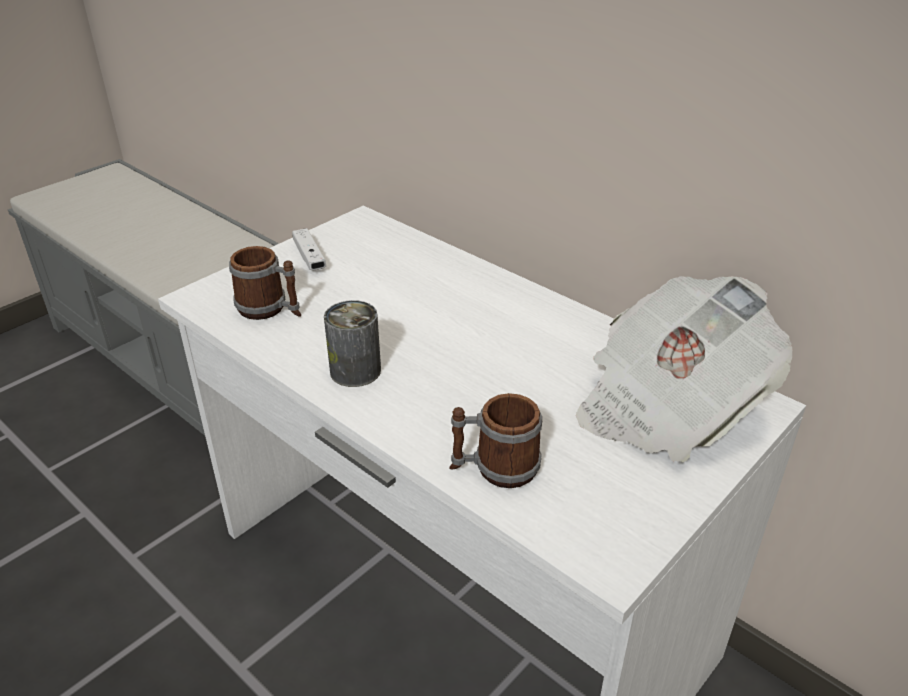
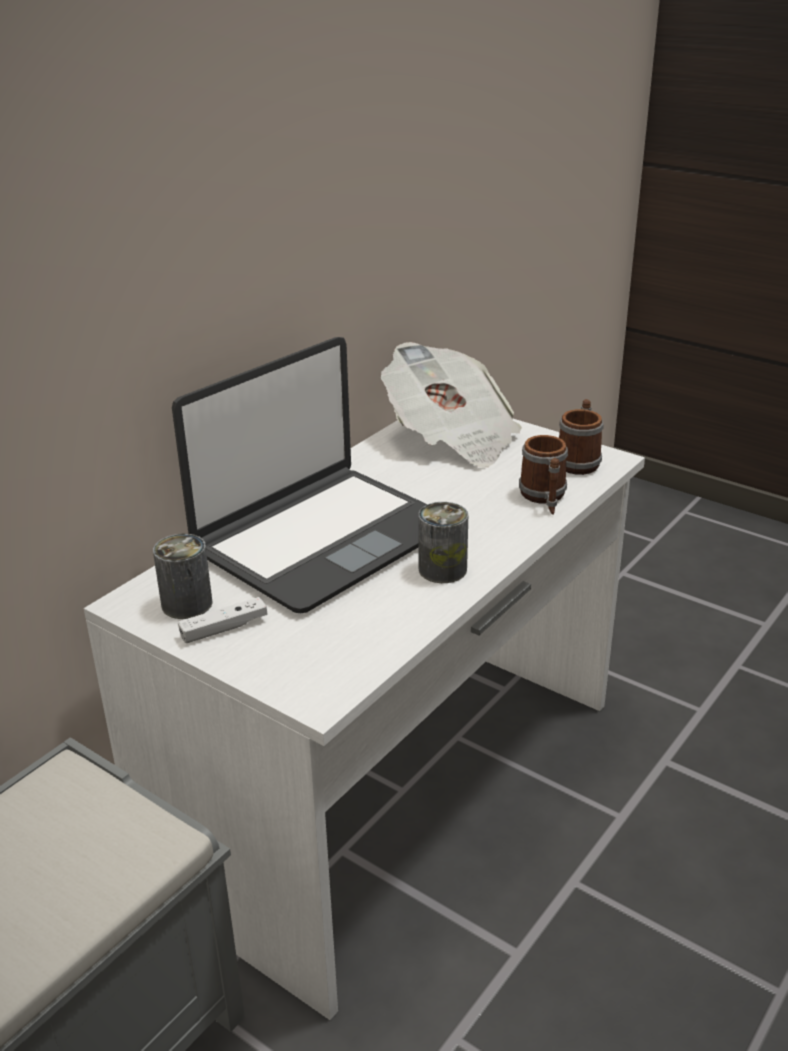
camera: 95 degrees left, 5 degrees down
(270, 310) = (343, 637): mug -> mug (579, 461)
(350, 241) = (187, 604): none -> can
(433, 303) = (322, 539): none -> laptop

